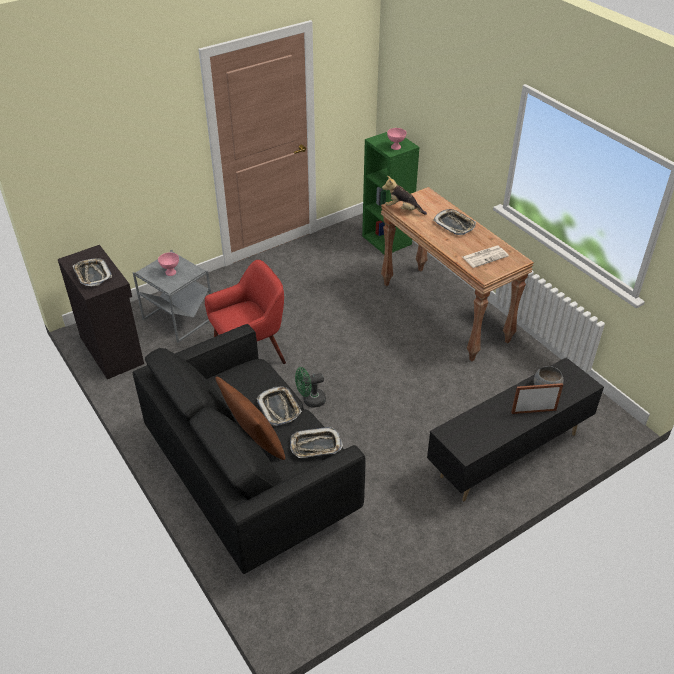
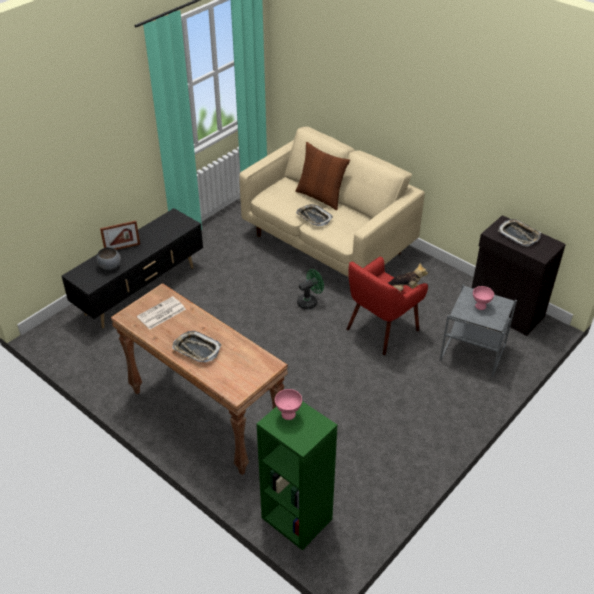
camera: 165 degrees right, 0 degrees up
(251, 479) = (328, 244): black sofa -> beige sofa
(315, 446) = (278, 201): tray -> none
(402, 209) = (260, 360): plush toy -> plush toy (403, 292)

